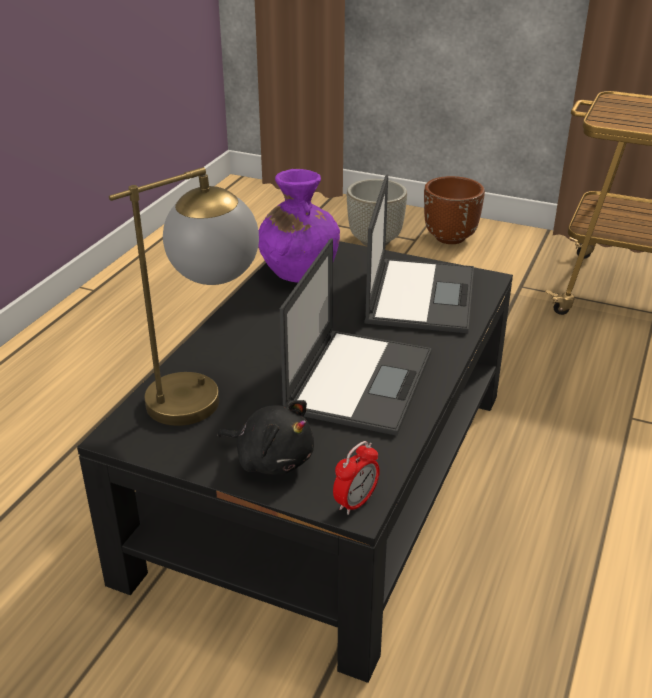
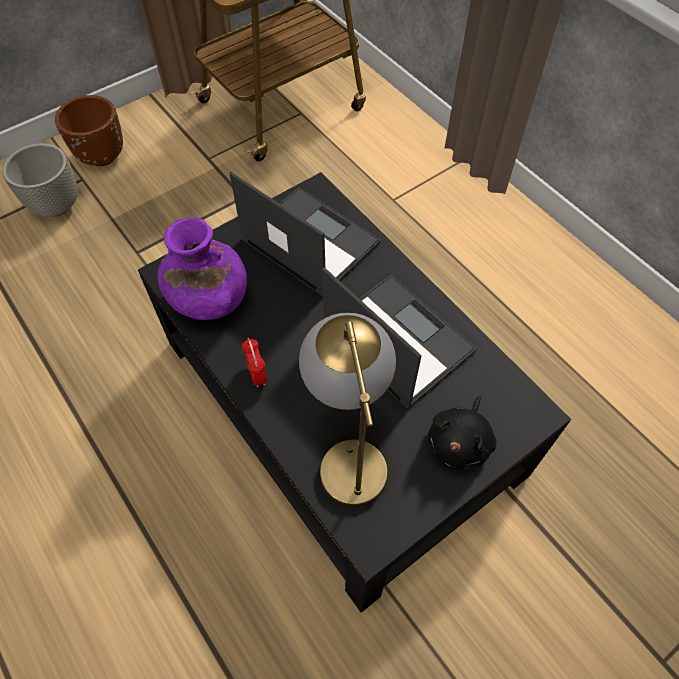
camera: 60 degrees left, 25 degrees up
(271, 459) = (460, 442): black plush toy -> black plush toy turned 150 degrees clockwise
(355, 502) = (532, 411): alarm clock -> alarm clock (257, 374)

